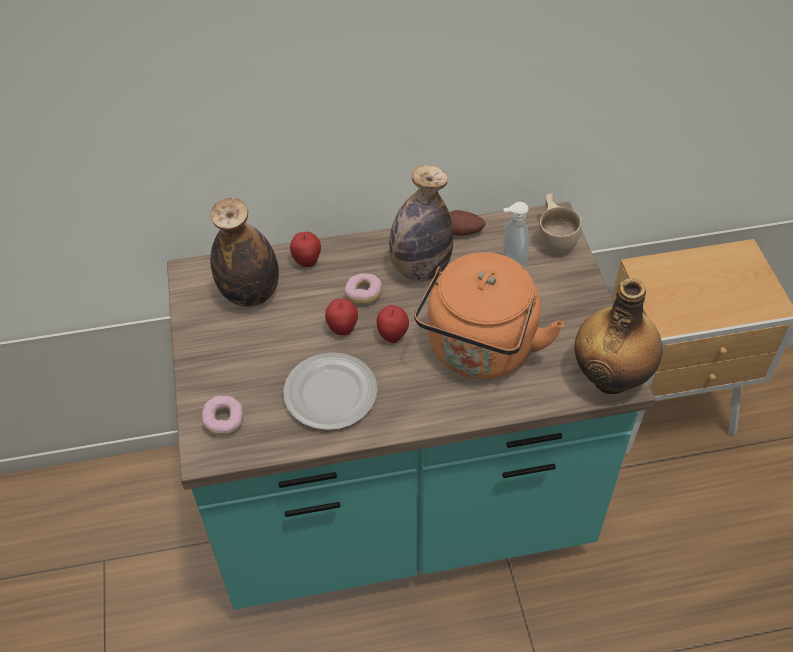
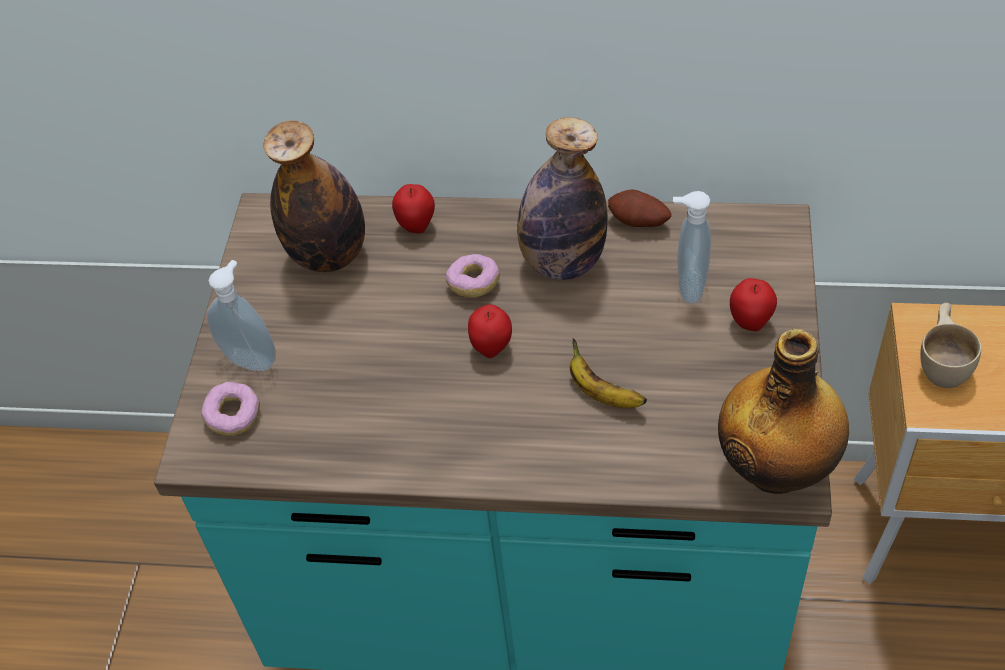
camera: 20 degrees right, 0 degrees up
(221, 377) = (252, 358): none -> soap dispenser
(331, 395) = (381, 411): plate -> none
(342, 329) = (429, 325): apple -> apple (750, 321)
(479, 352) = (602, 393): orange kettle -> banana
(556, 238) = (769, 253): beige cup -> beige cup (943, 362)

